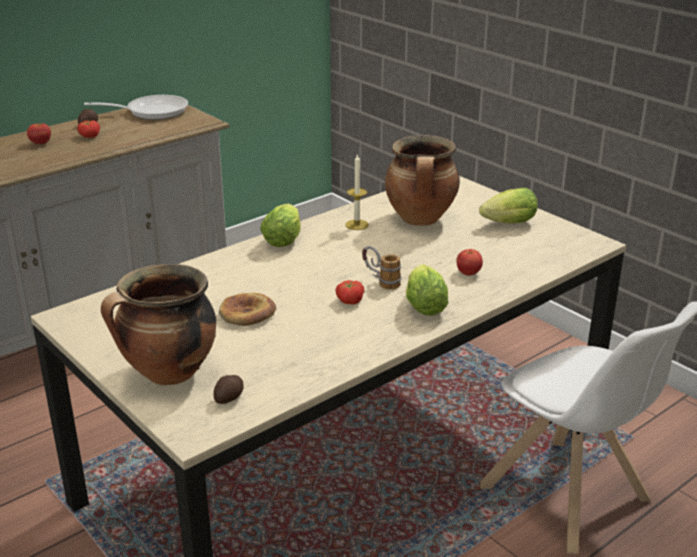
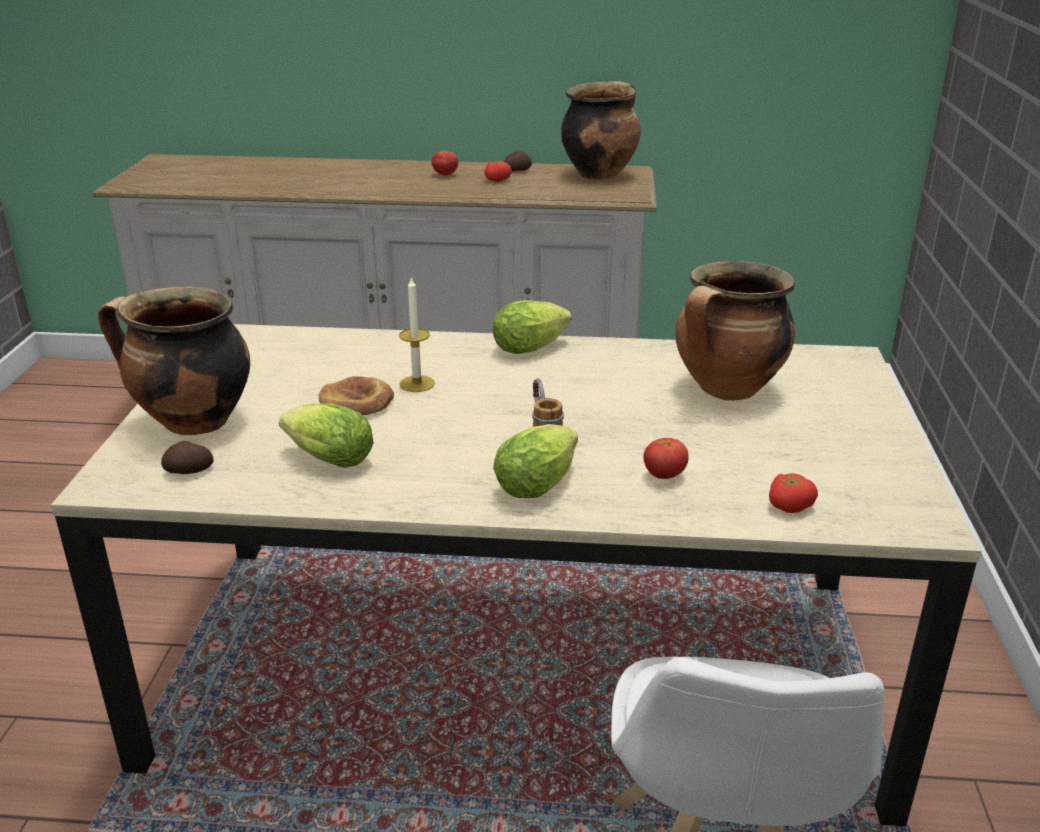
camera: 45 degrees right, 0 degrees up
(151, 111) = (599, 174): frying pan -> cooking pot
(349, 300) = (472, 438): tomato -> tomato (788, 505)
(357, 225) = (639, 365): candle -> candle (417, 384)
(506, 224) = (835, 441): lettuce -> lettuce (325, 459)

